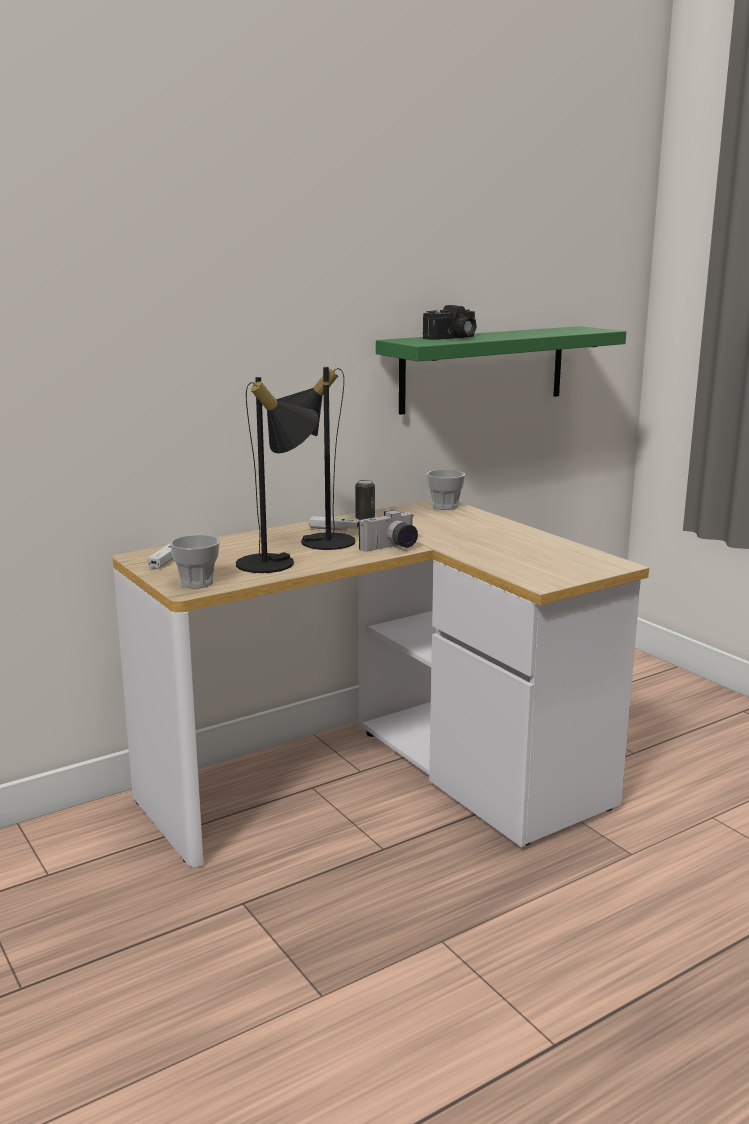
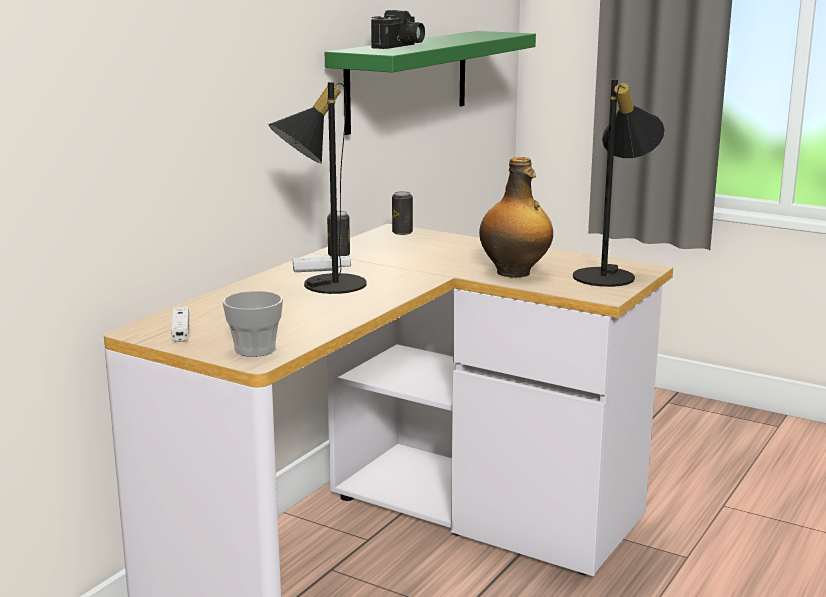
camera: 25 degrees left, 0 degrees up
(277, 562) = (312, 314): black table lamp -> black table lamp (611, 275)
(391, 548) = (411, 281): camera -> none
(445, 506) = (402, 232): cup -> can
(490, 552) = (514, 273): none -> bottle

